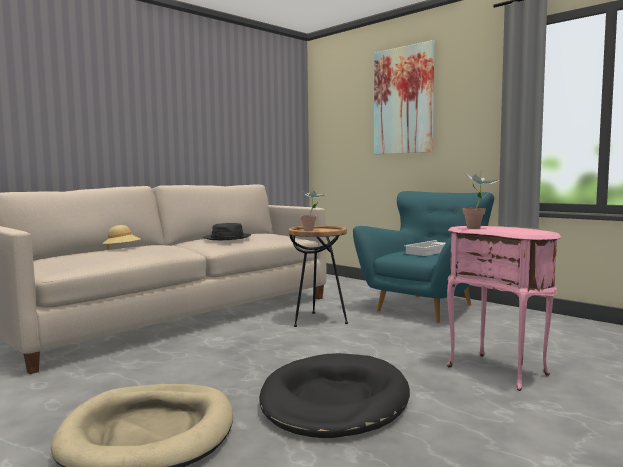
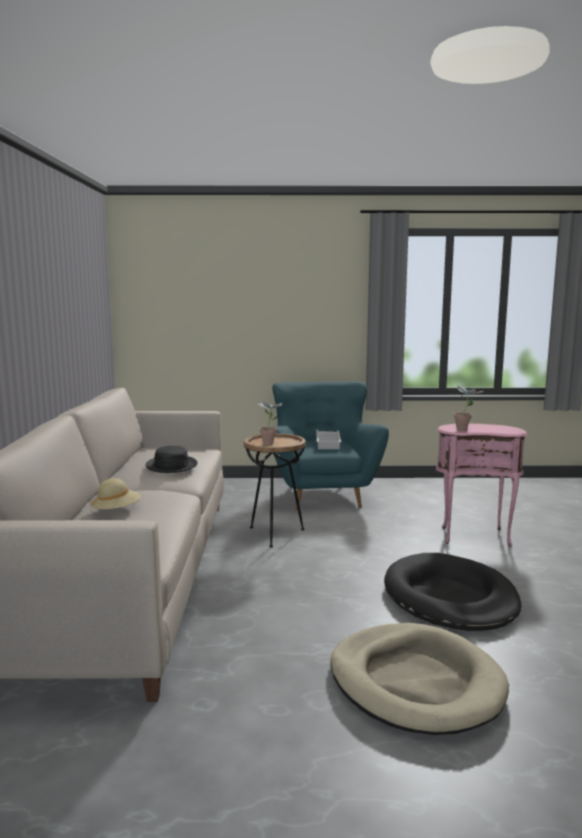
camera: 45 degrees left, 5 degrees up
(403, 100) = (253, 286): picture -> none

